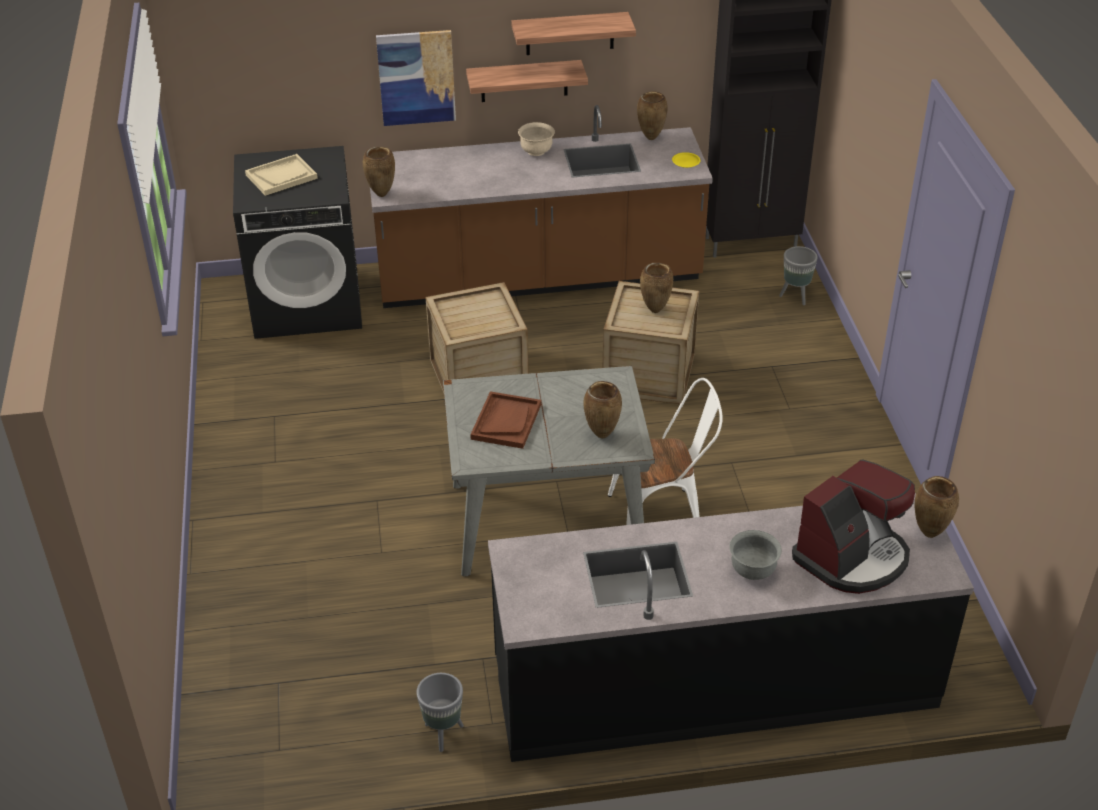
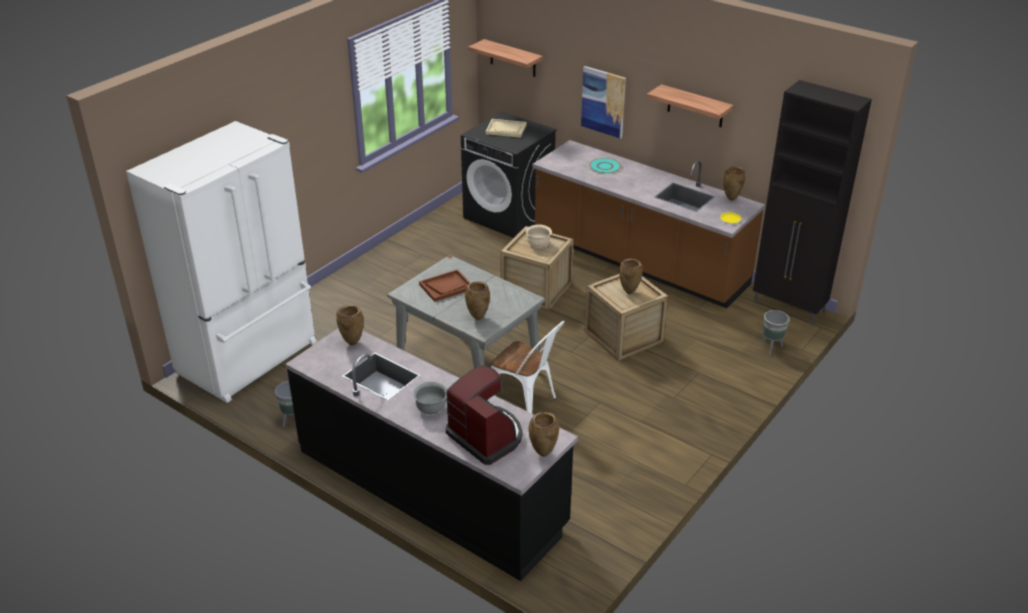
camera: 45 degrees right, 5 degrees down
(256, 701) = (250, 358): none -> white fridge
(381, 194) = (546, 160): brown vase -> brown vase (353, 343)
(461, 167) = (604, 166): none -> turquoise plate
(524, 81) = (664, 128): shelf -> shelf (512, 58)
(536, 151) = (656, 177): beige bowl -> beige bowl (538, 244)
(852, 557) = (486, 436): coffee machine -> coffee machine turned 135 degrees counterclockwise

